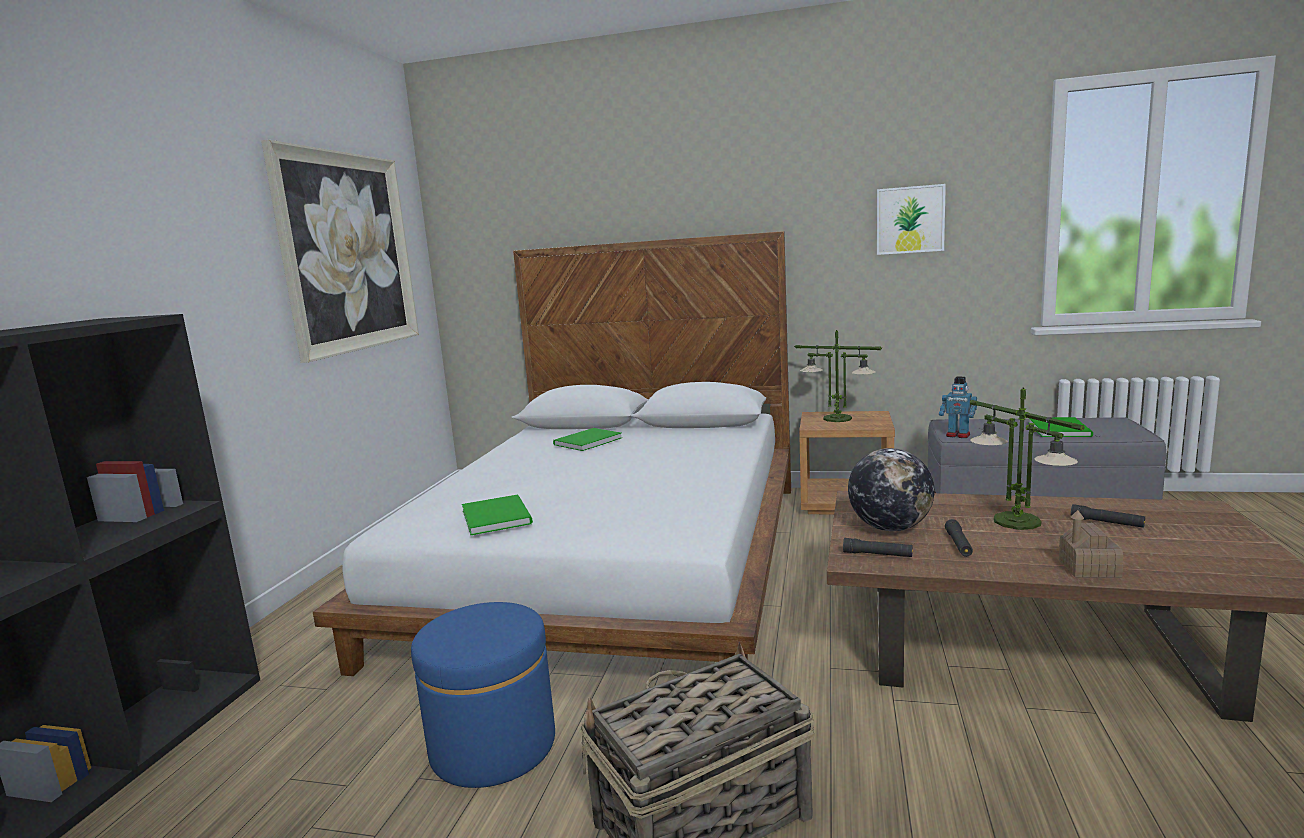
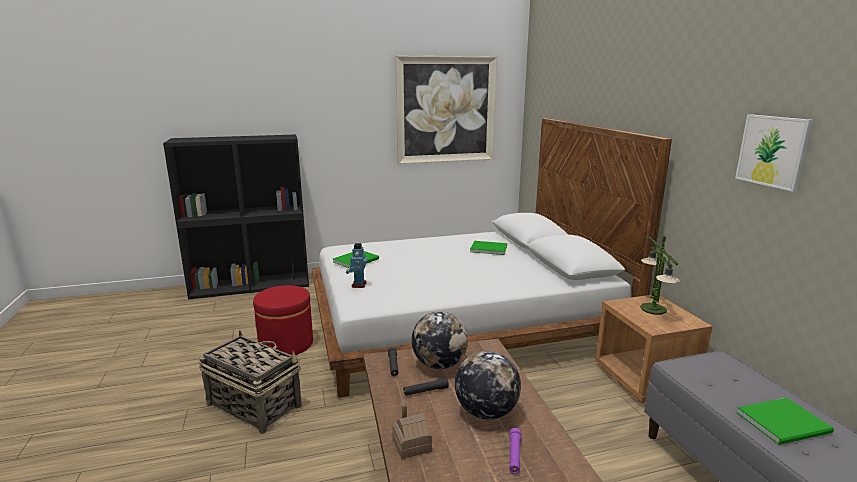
camera: 60 degrees right, 5 degrees up
(493, 746) = (286, 344): blue ottoman -> red ottoman
(957, 435) = (682, 367): toy robot -> toy robot (358, 285)
(1017, 521) = (486, 412): table lamp -> globe
(1107, 523) = (514, 455): black flashlight -> purple flashlight

